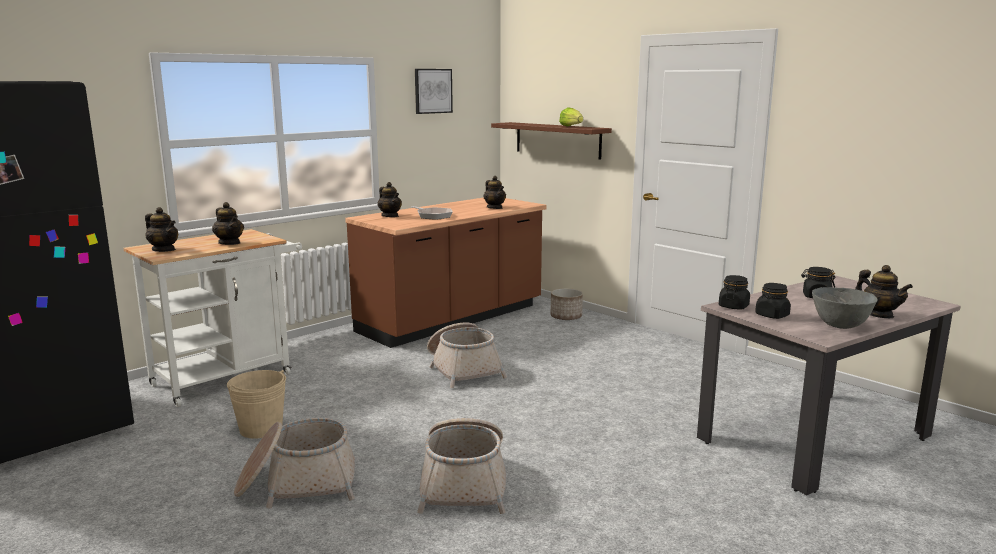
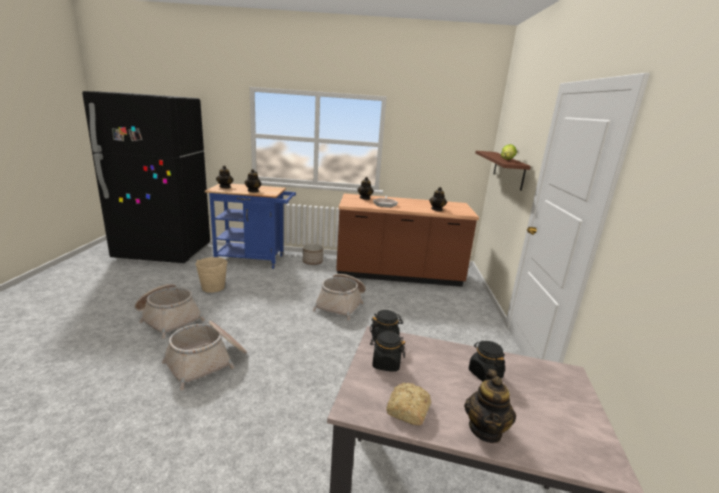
camera: 45 degrees right, 5 degrees up
(230, 377) = (254, 260): white cart -> blue cart
(432, 91) = (432, 122): picture -> none
(566, 317) = (467, 303): planter -> planter (312, 262)
(840, 326) = (407, 411): grey bowl -> bread

